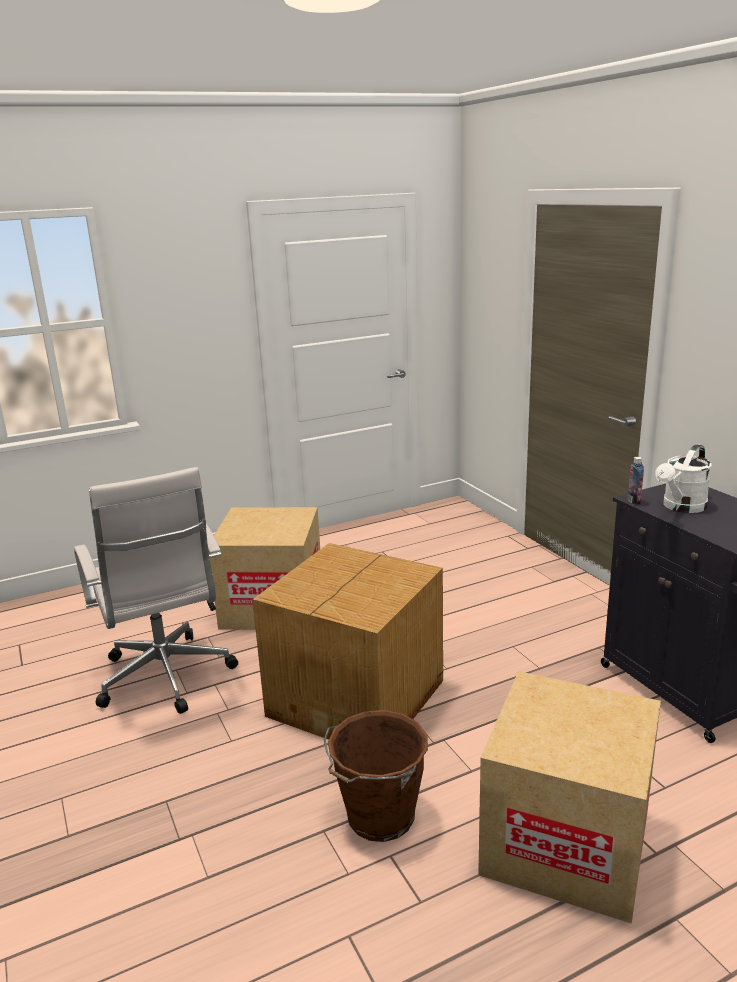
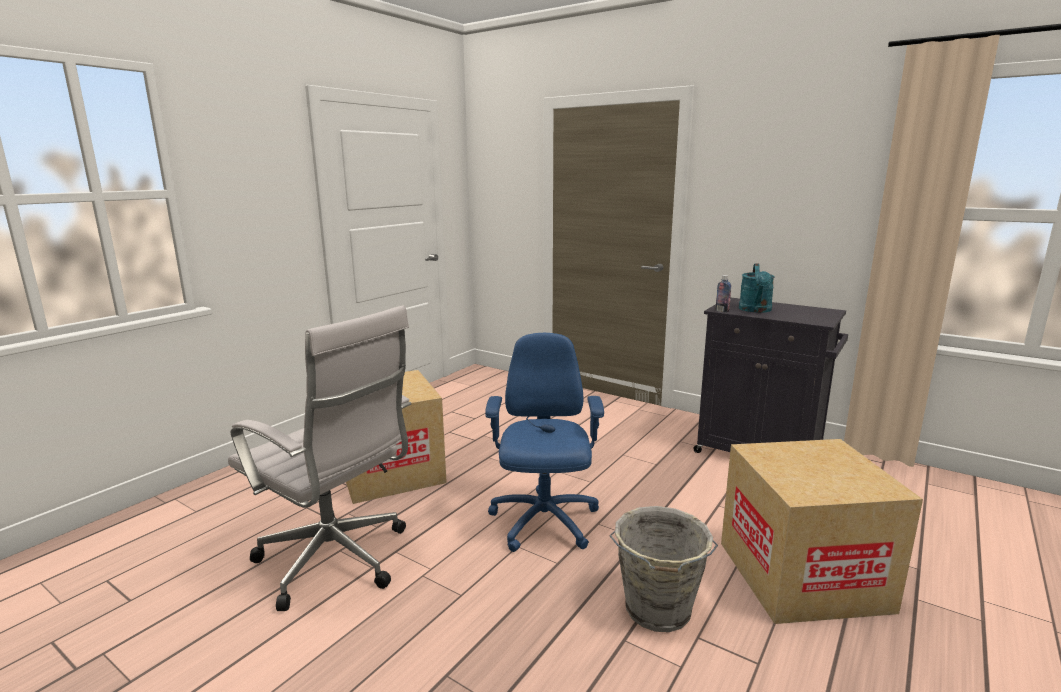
camera: 30 degrees left, 5 degrees down
(359, 697) = (544, 523): cardboard box -> blue office chair
(378, 818) = (657, 611): brown bucket -> grey bucket
(681, 507) = (756, 310): white watering can -> turquoise watering can

